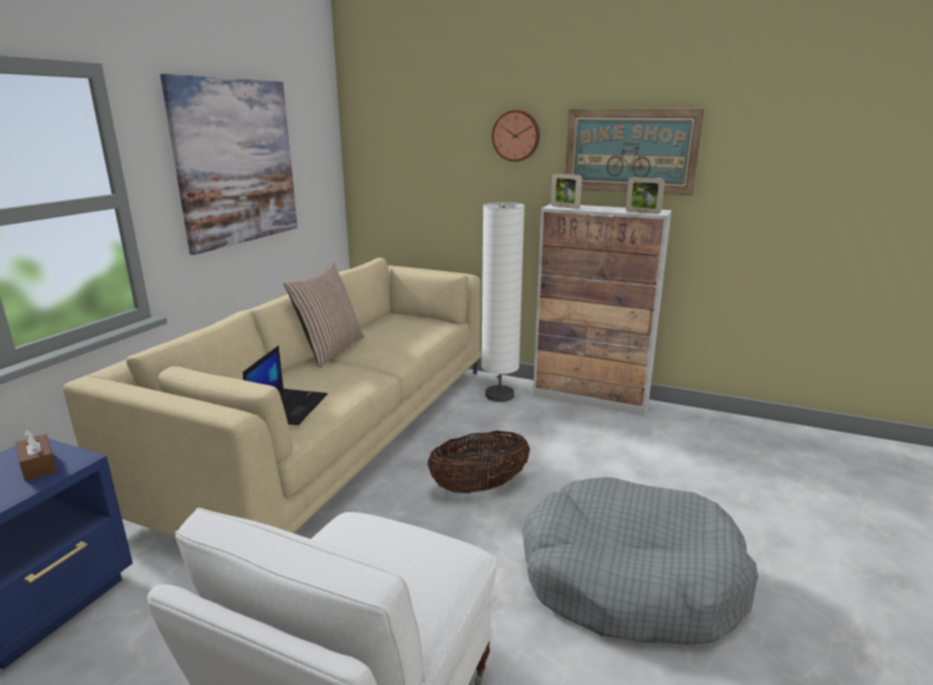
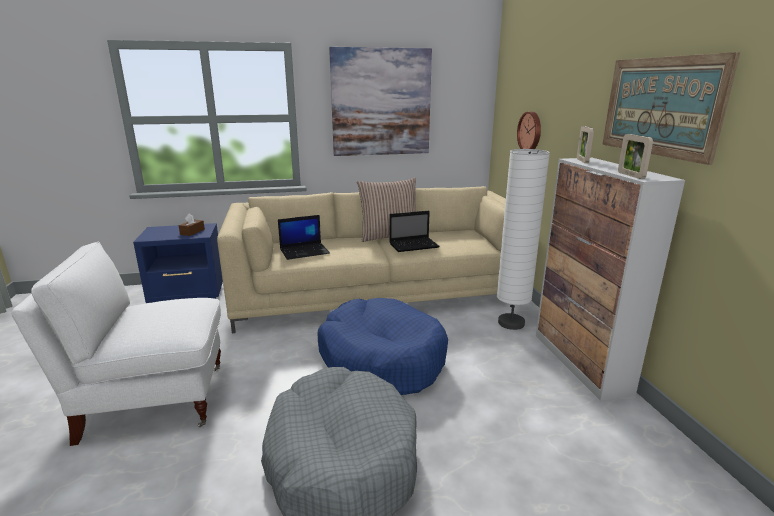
camera: 55 degrees right, 0 degrees up
(387, 348) = (414, 245): none -> laptop
(479, 487) = (382, 359): basket -> blue dog bed
(516, 136) = (580, 88): wall clock -> wall clock (530, 131)

